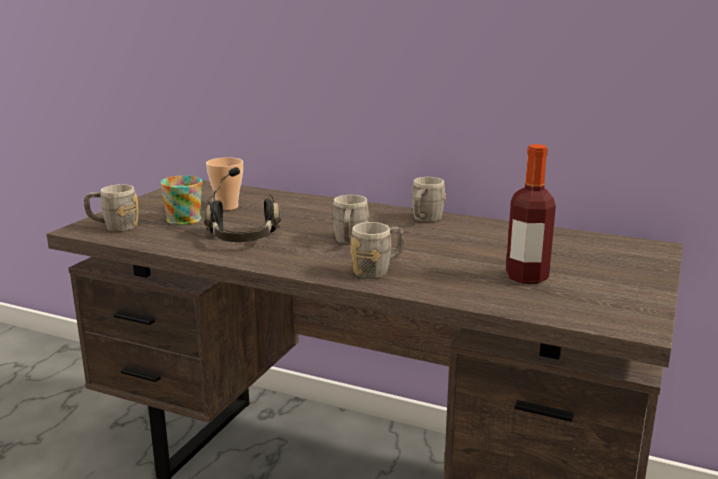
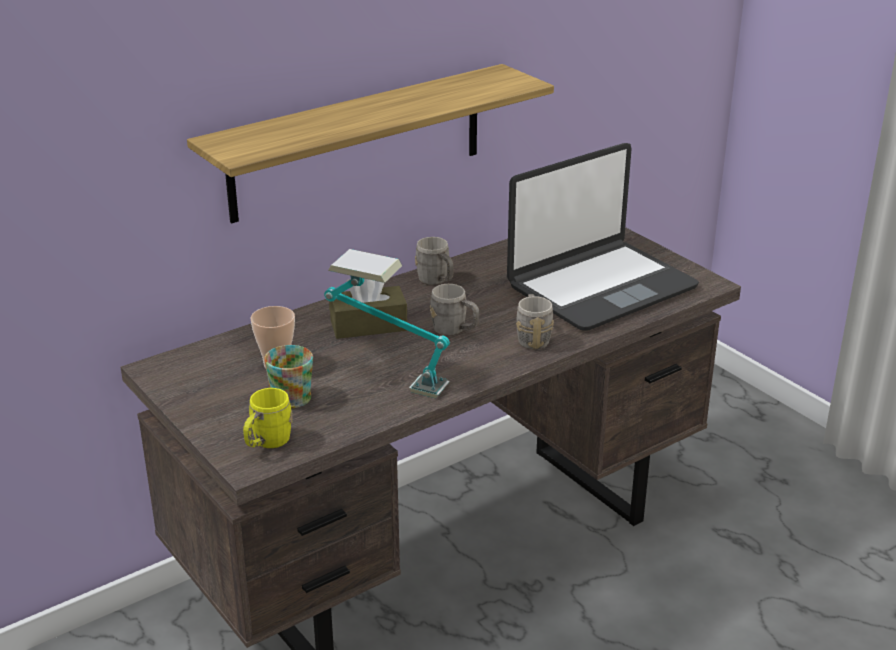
camera: 60 degrees left, 10 degrees up
(114, 227) = (267, 443): grey mug -> yellow mug
(243, 238) = (387, 378): black headphones -> table lamp
(319, 217) = (368, 325): none -> brown tissue box
(392, 65) = (358, 142): none -> shelf
(526, 277) = (600, 286): bottle -> laptop

